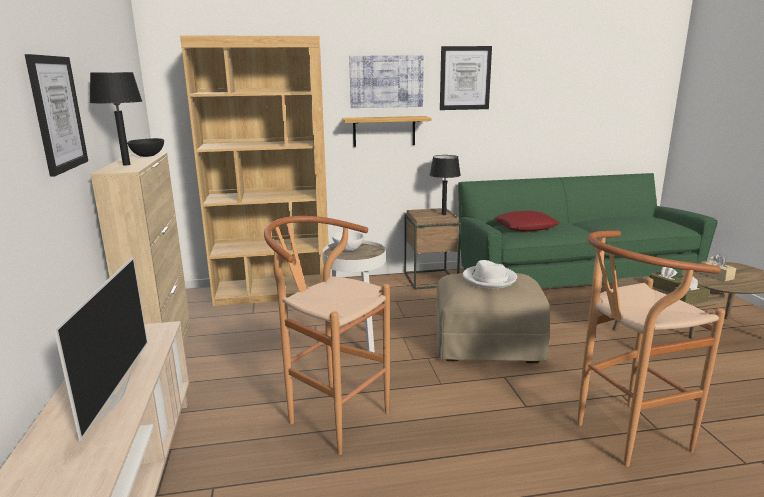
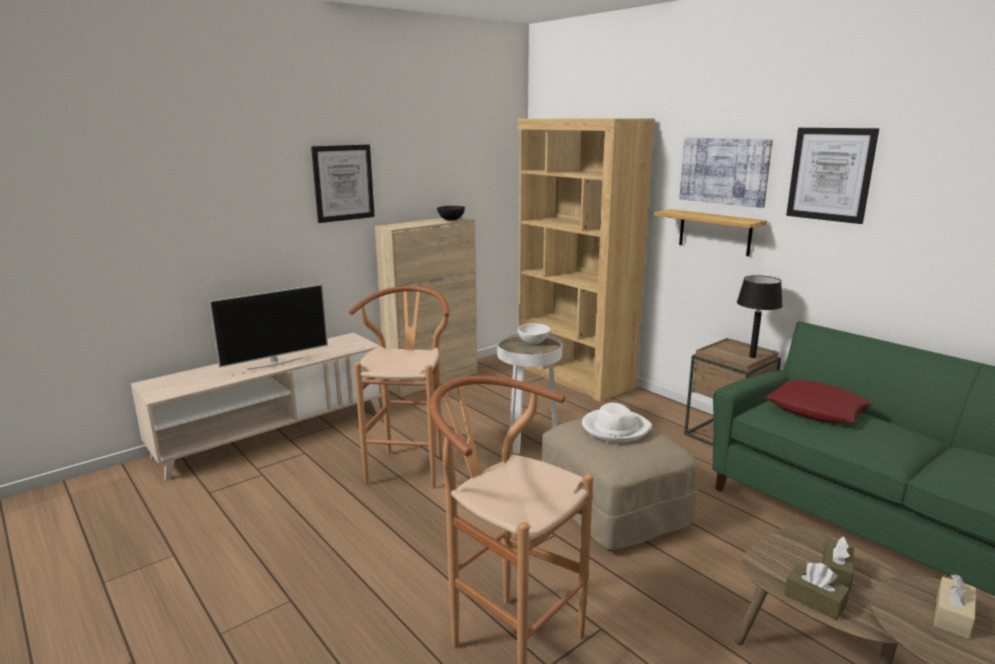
camera: 60 degrees right, 0 degrees up
(127, 164) = (412, 223): black table lamp -> none

